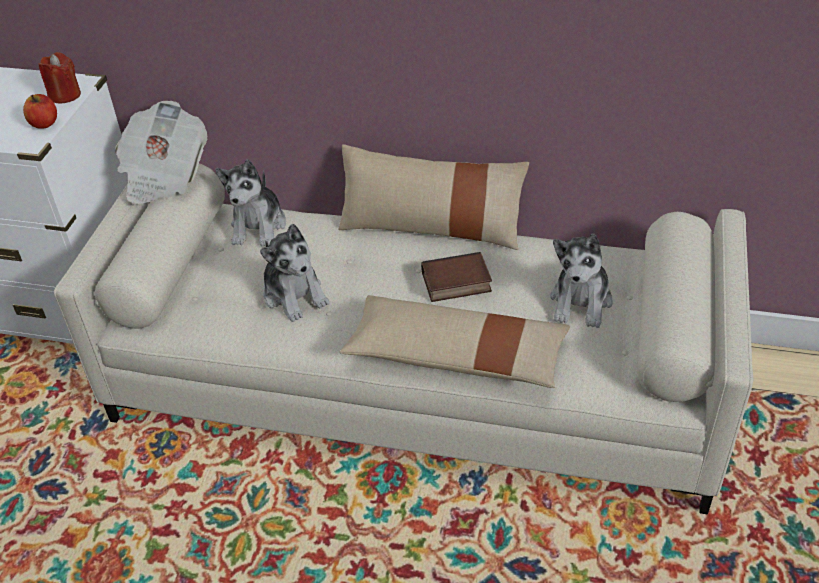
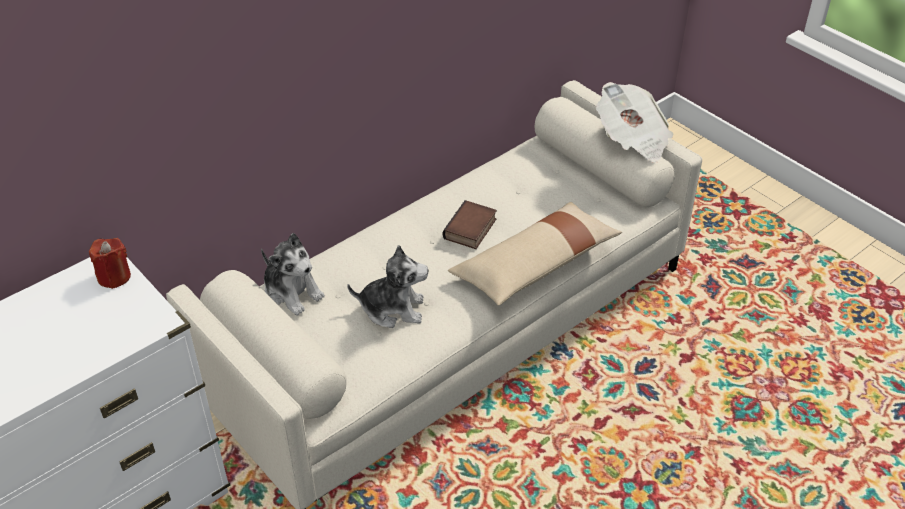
camera: 55 degrees left, 0 degrees up
(44, 123) = (143, 303): apple -> none
(163, 175) = (218, 295): newspaper -> newspaper (633, 139)
(431, 226) = (402, 211): beige pillow -> none
(581, 301) = (544, 190): plush toy -> none

